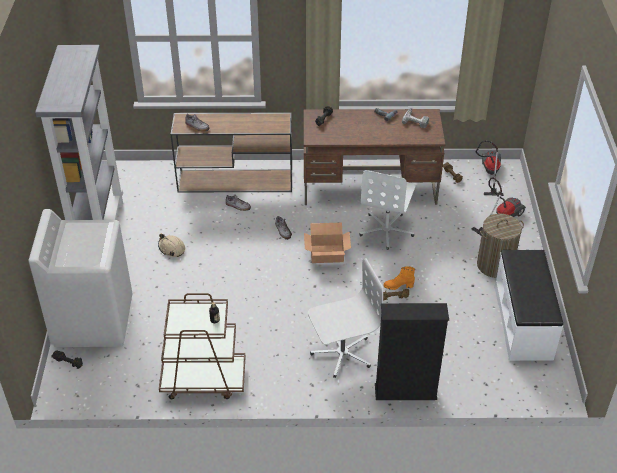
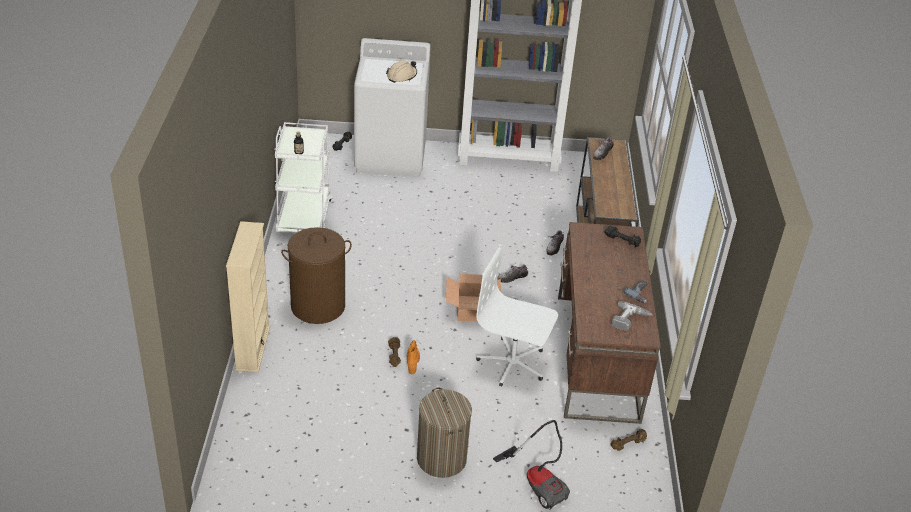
camera: 90 degrees right, 5 degrees down
(171, 248) = (485, 201): beige hard hat -> beige hard hat (402, 76)
(203, 380) = (304, 216): brown cart -> white cart
(342, 353) = (318, 306): white office chair -> brown laundry basket
(405, 392) = (253, 347): black bookcase -> beige bookcase
(489, 173) = (637, 487): vacuum cleaner -> none
(523, 322) = (335, 468): white bench -> none

